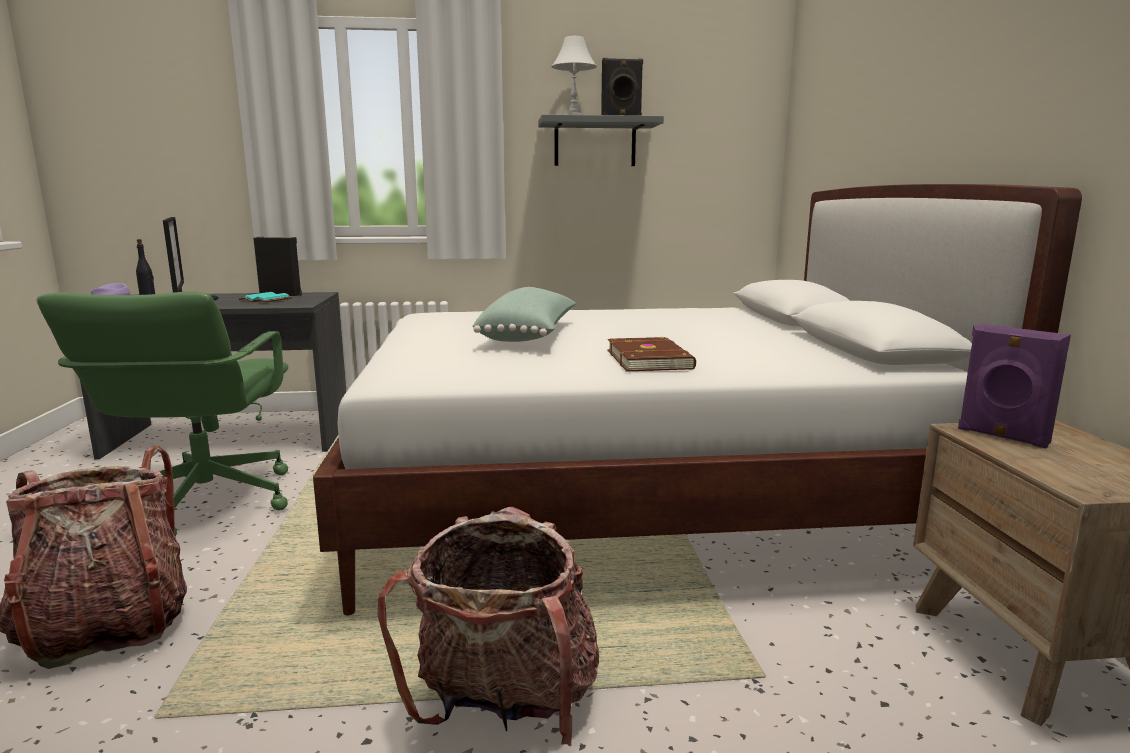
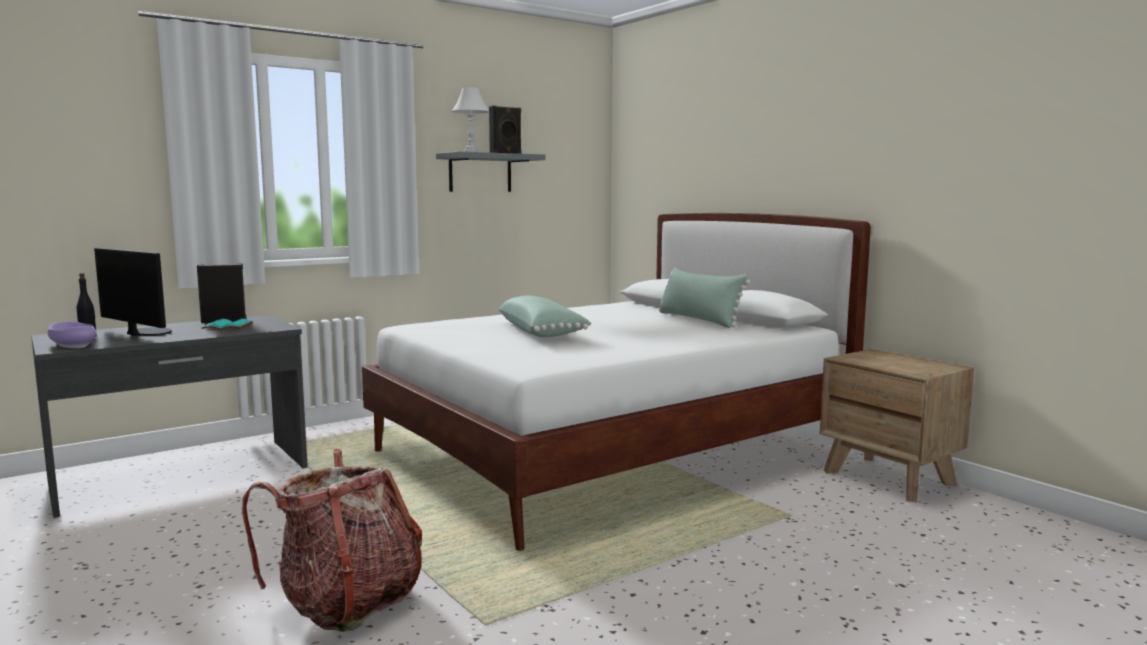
camera: 30 degrees left, 5 degrees down
(204, 502) = (262, 521): green office chair -> none
(506, 704) = (682, 560): backpack -> none
(650, 359) = (657, 338): brown book -> none
(779, 339) = (698, 319): none -> green pillow
(1002, 436) = (862, 359): purple speaker -> none

